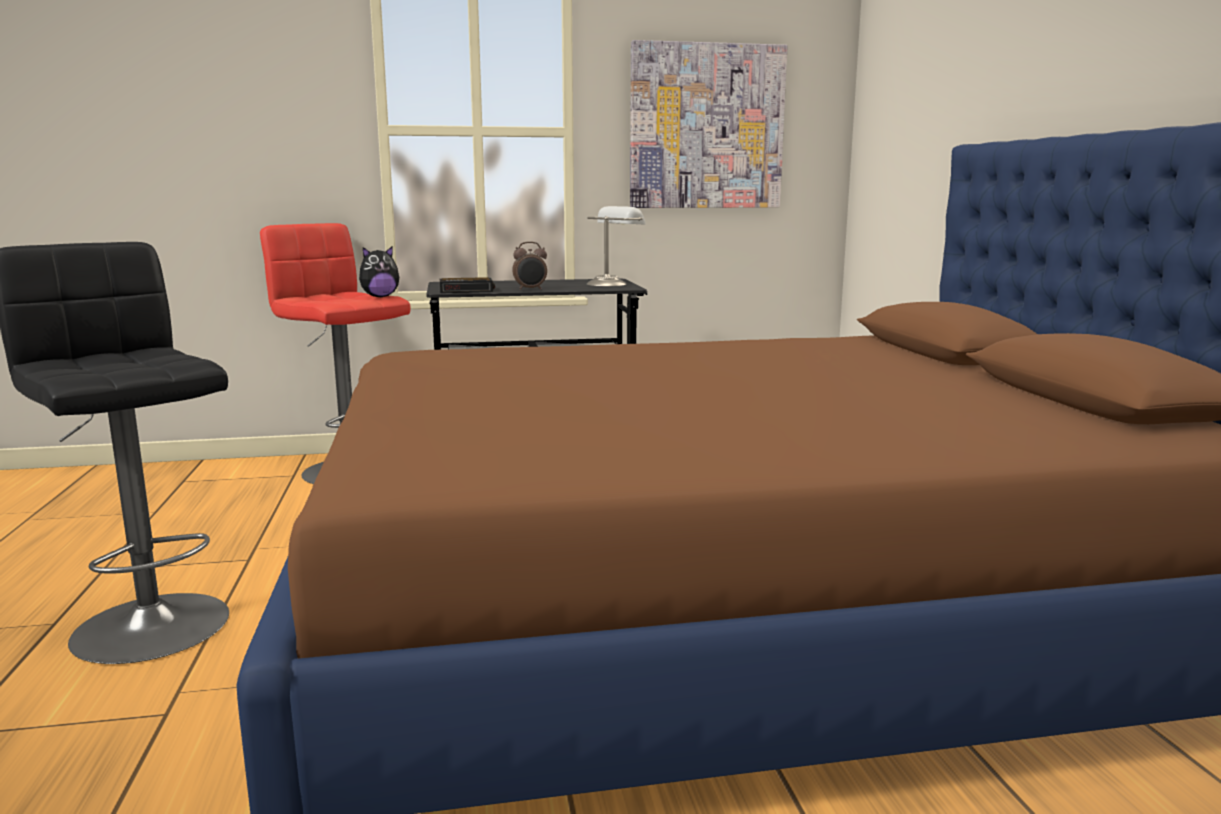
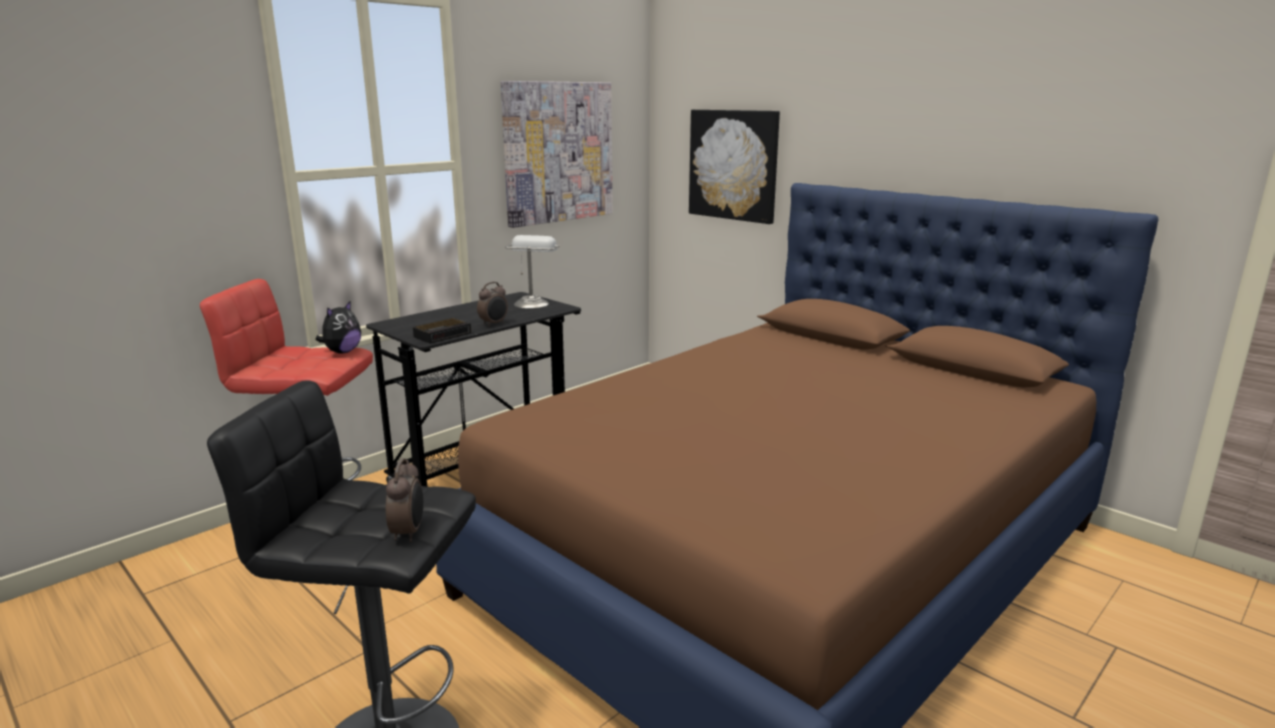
camera: 35 degrees left, 5 degrees up
(109, 372) = (409, 532): none -> alarm clock
(920, 137) = (733, 165): none -> picture

